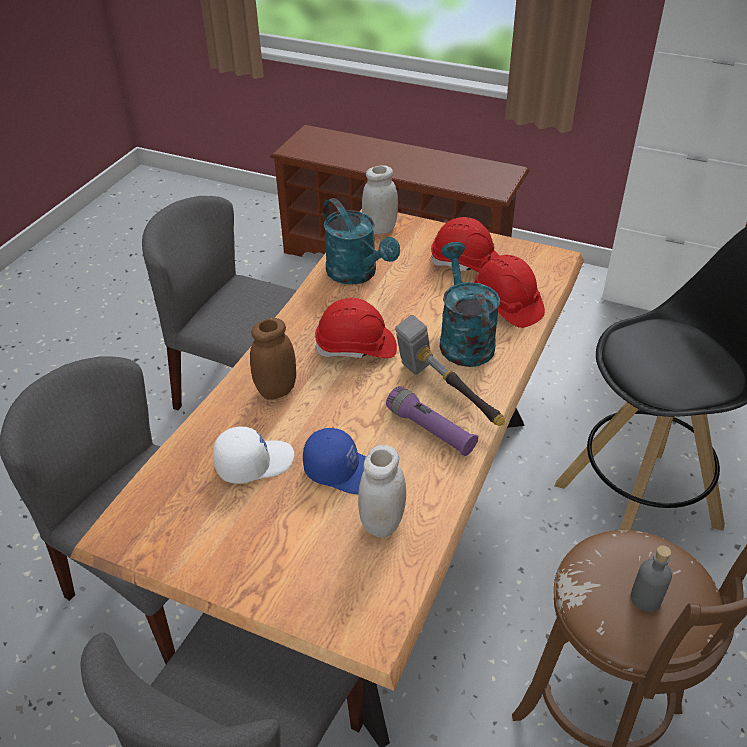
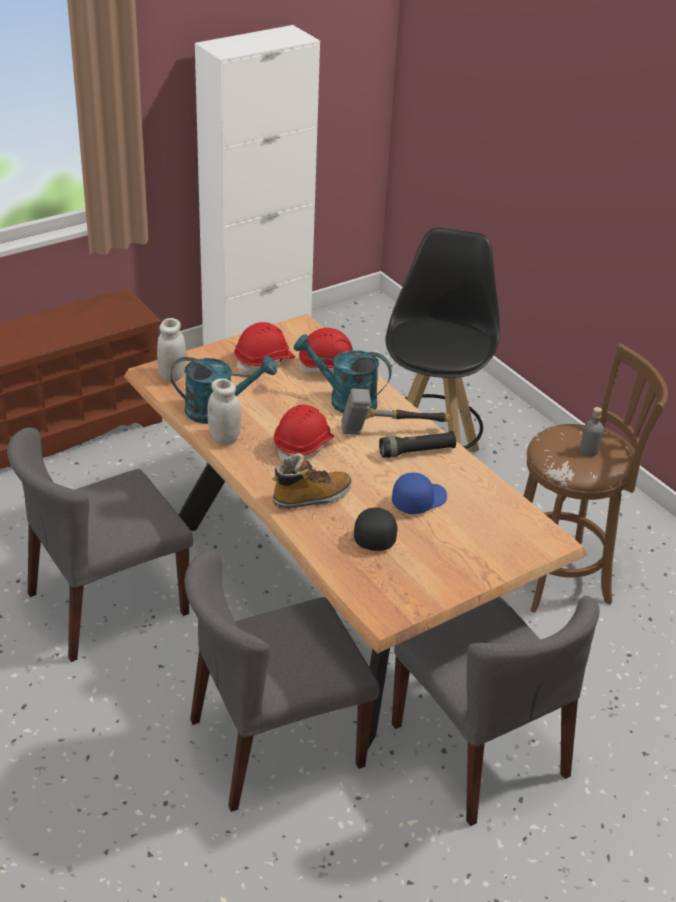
camera: 60 degrees left, 5 degrees down
(254, 462) = (375, 534): white cap -> black cap
(276, 390) = (311, 497): brown jar -> boot
(382, 523) = (476, 503): white jar -> white jar (224, 438)
(430, 430) = (417, 452): purple flashlight -> black flashlight

